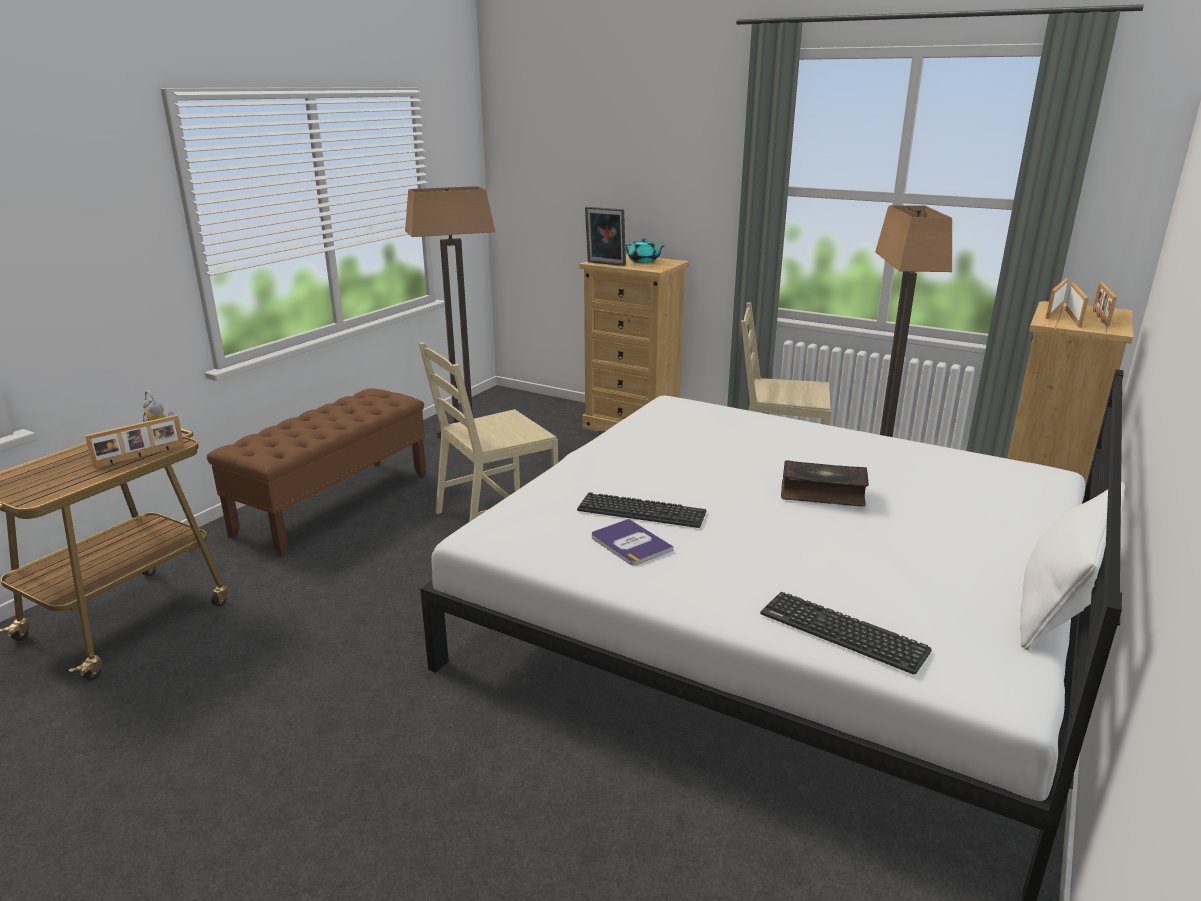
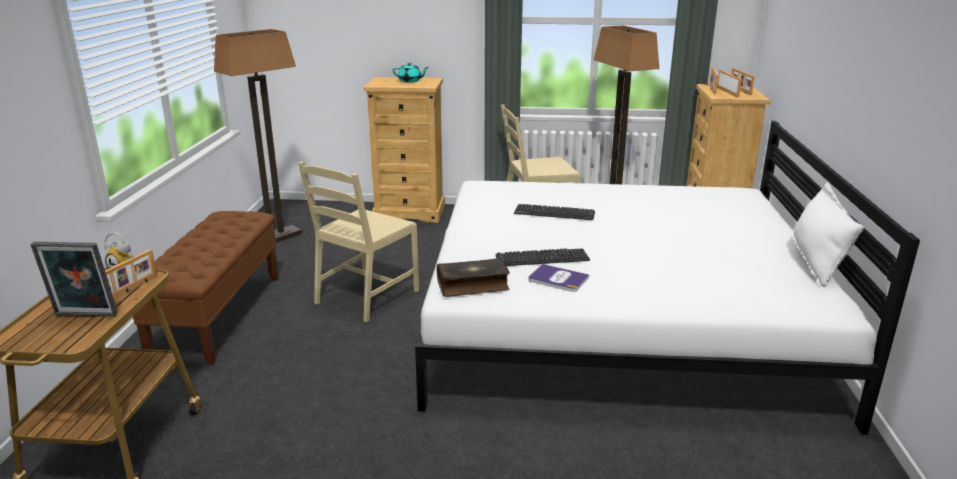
camera: 25 degrees left, 0 degrees up
(605, 264) = (384, 85): picture frame -> picture frame (84, 316)
(822, 493) = (639, 225): book -> book (473, 285)
(842, 632) = (732, 300): keyboard -> keyboard (554, 213)

